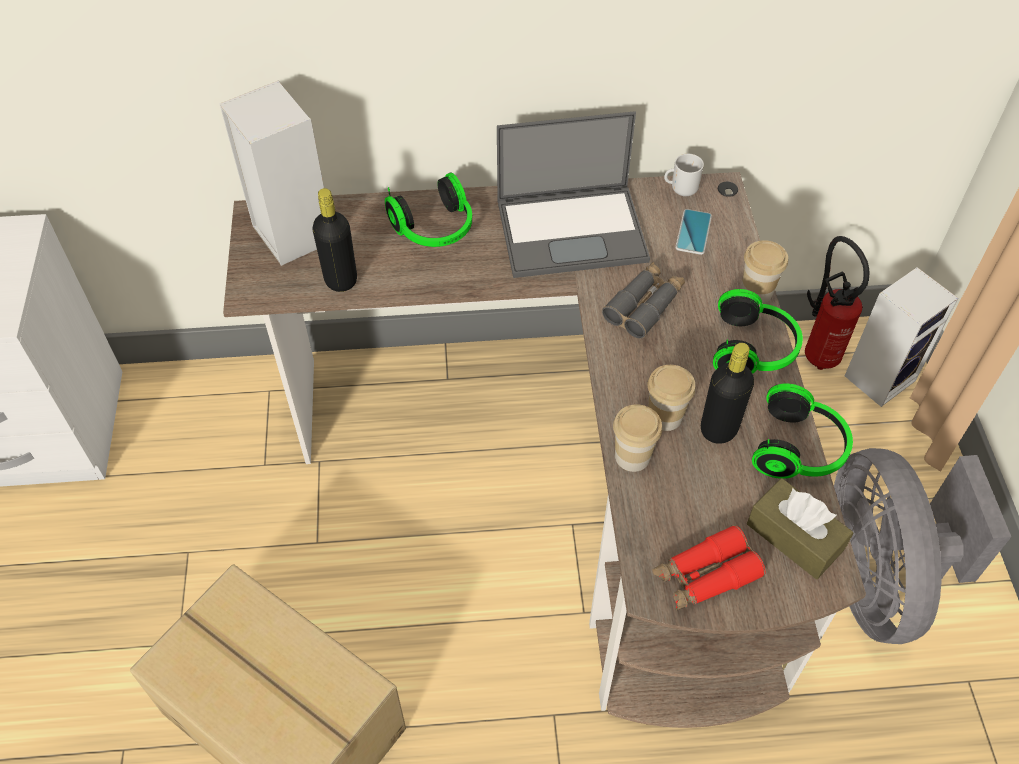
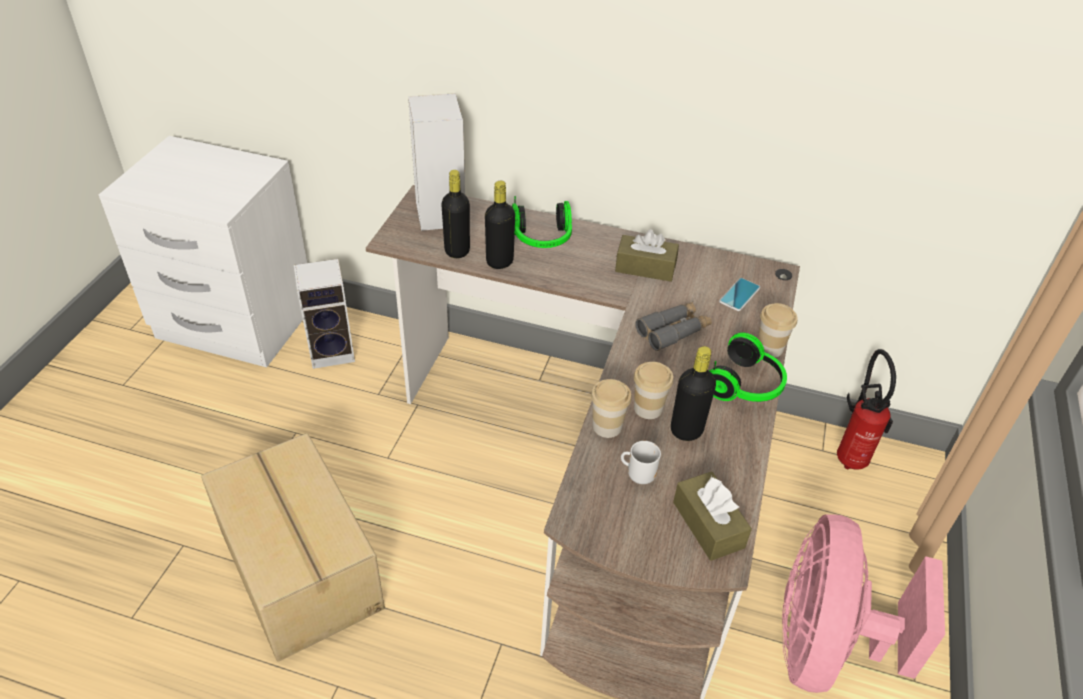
camera: 20 degrees right, 10 degrees down
(400, 278) = (499, 262): none -> black bottle
(573, 230) = (645, 267): laptop -> brown tissue box
(681, 190) = (745, 265): mug -> mug (639, 475)
(705, 576) = (619, 526): red binoculars -> none
(800, 449) = (746, 465): headphones -> none
(878, 578) = (825, 644): grey fan -> pink fan
(880, 376) = (898, 490): speaker -> speaker (333, 351)

